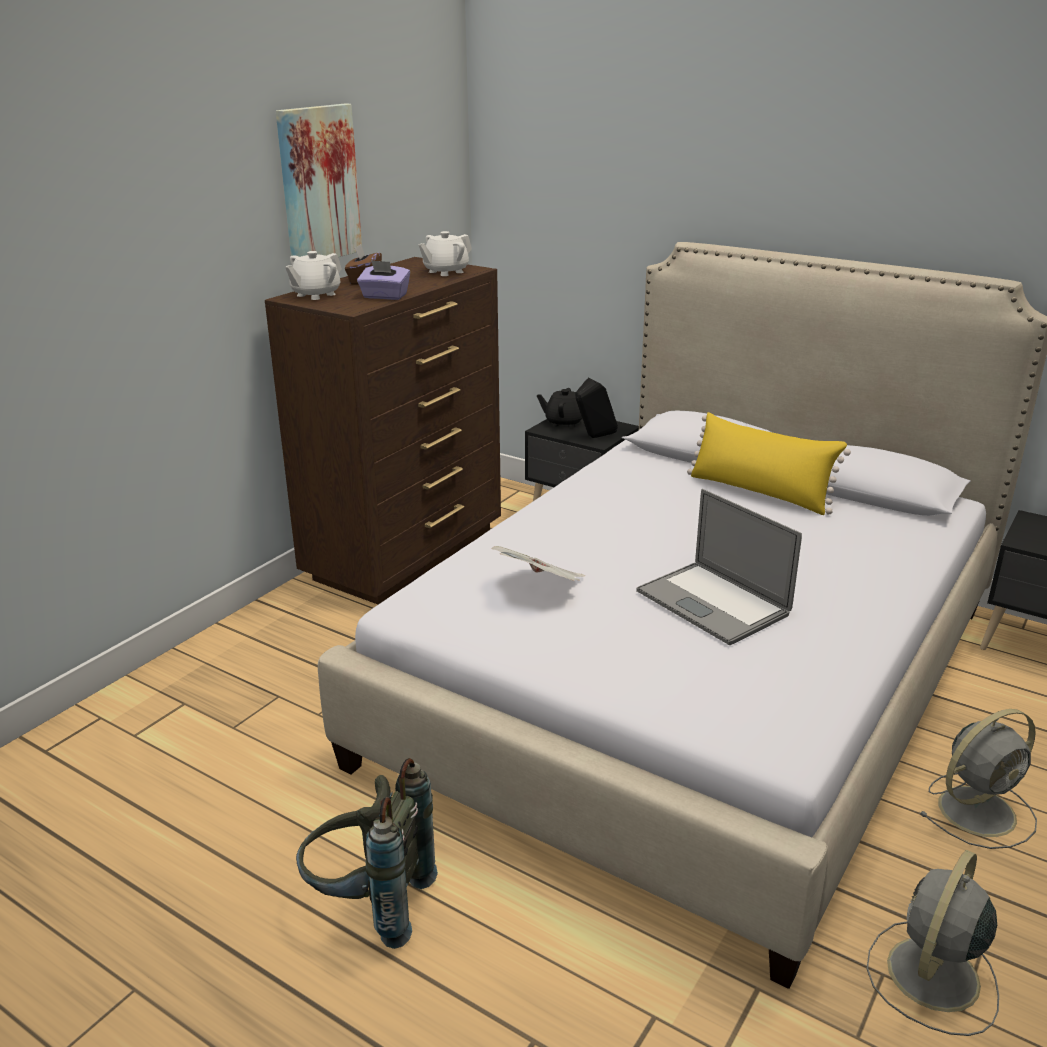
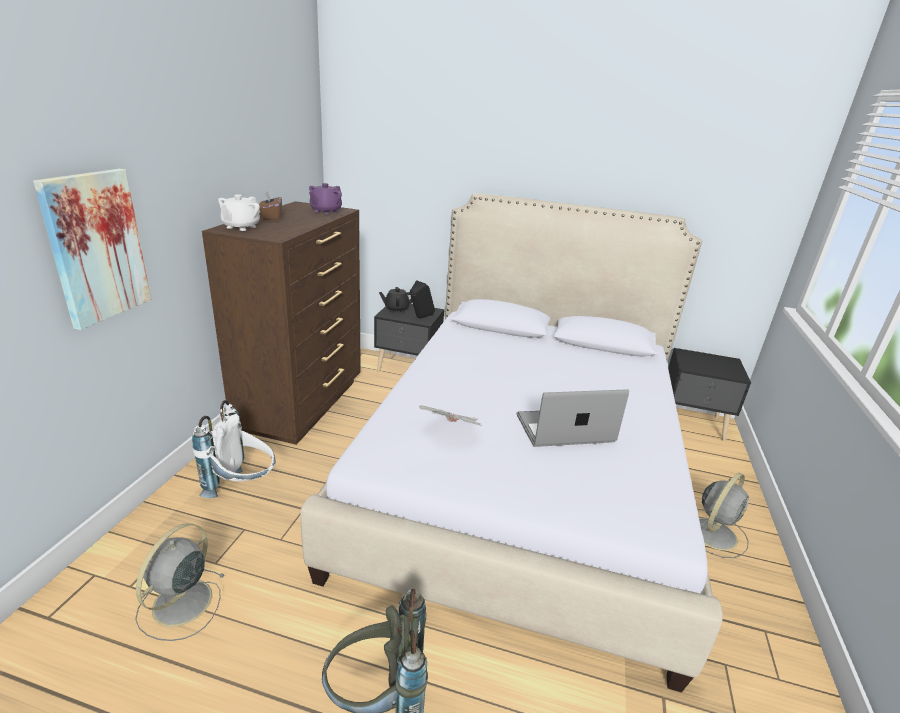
camera: 20 degrees left, 0 degrees up
(292, 648) = (242, 487): none -> white backpack
(318, 184) = (233, 146): picture -> picture (96, 247)
(384, 296) = (295, 228): purple tissue box -> none
(445, 272) = (325, 211): white teapot -> purple teapot
(712, 603) = (564, 429): laptop -> laptop turned 135 degrees clockwise
(759, 492) = (545, 349): yellow pillow -> none
(931, 977) = (751, 658): grey fan -> grey fan (180, 604)

